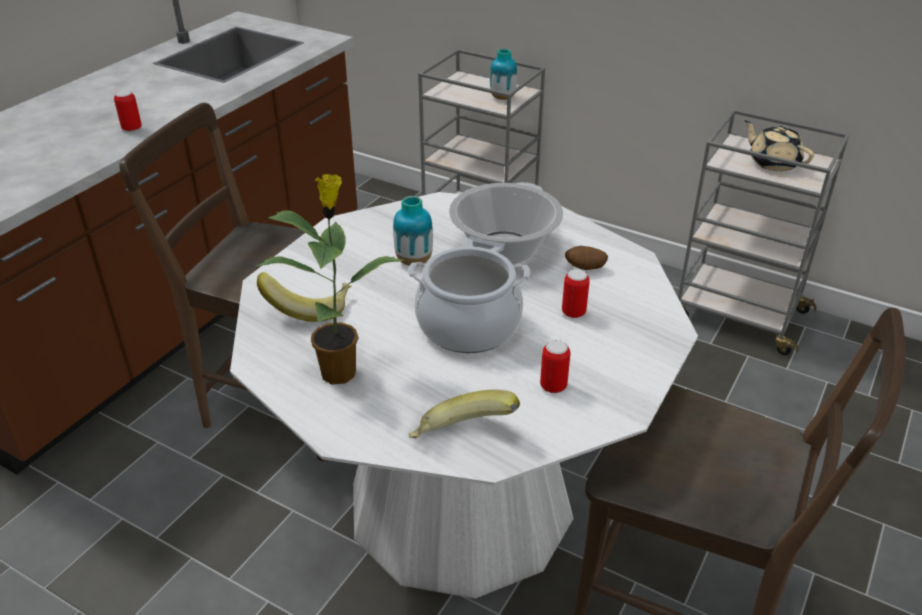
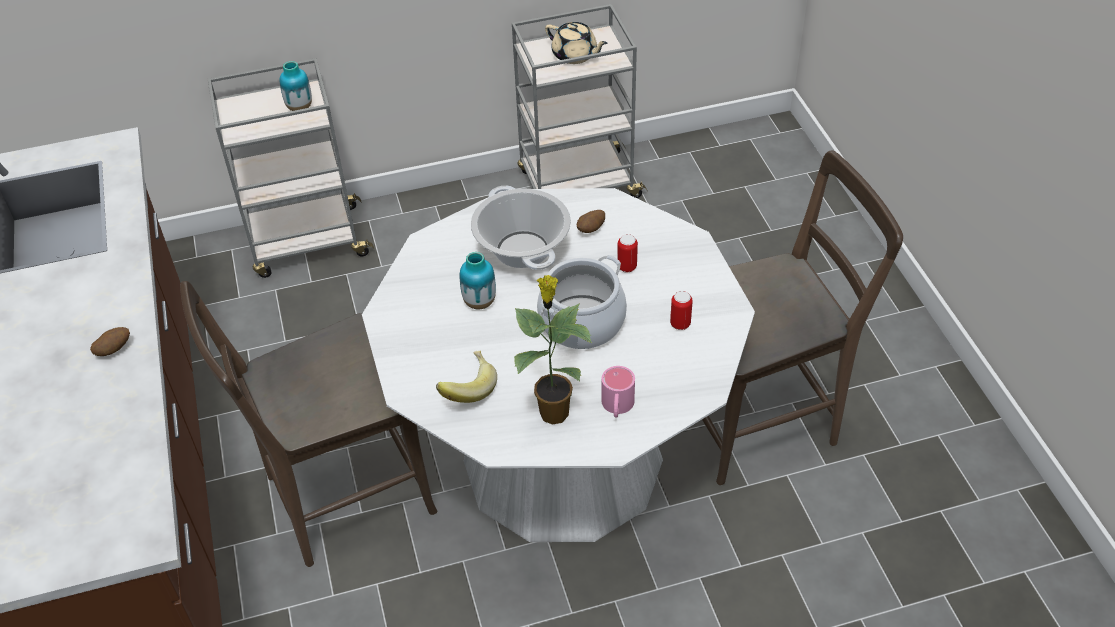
camera: 45 degrees left, 10 degrees up
(132, 129) = (114, 349): can -> potato
(392, 408) = (617, 407): none -> pink mug
(462, 438) = (677, 392): banana -> none
(773, 163) = (575, 55): beige teapot -> beige teapot turned 150 degrees counterclockwise

